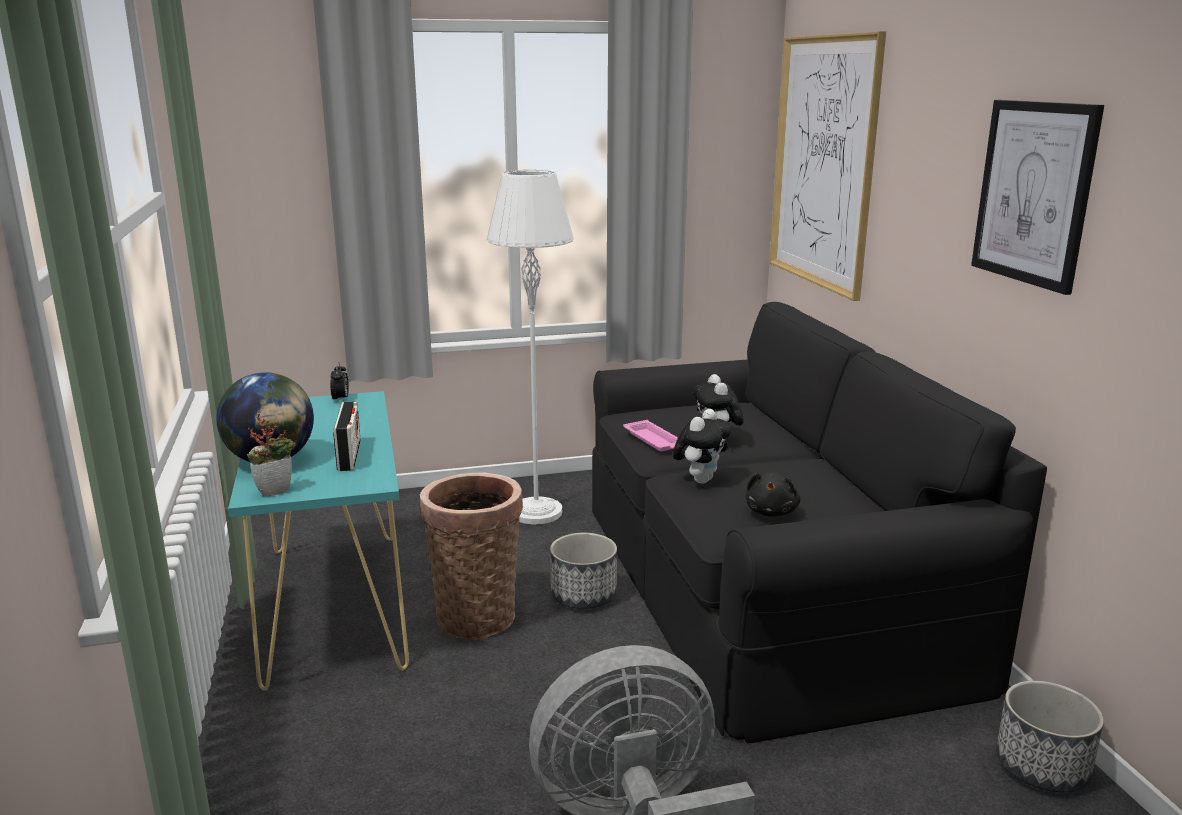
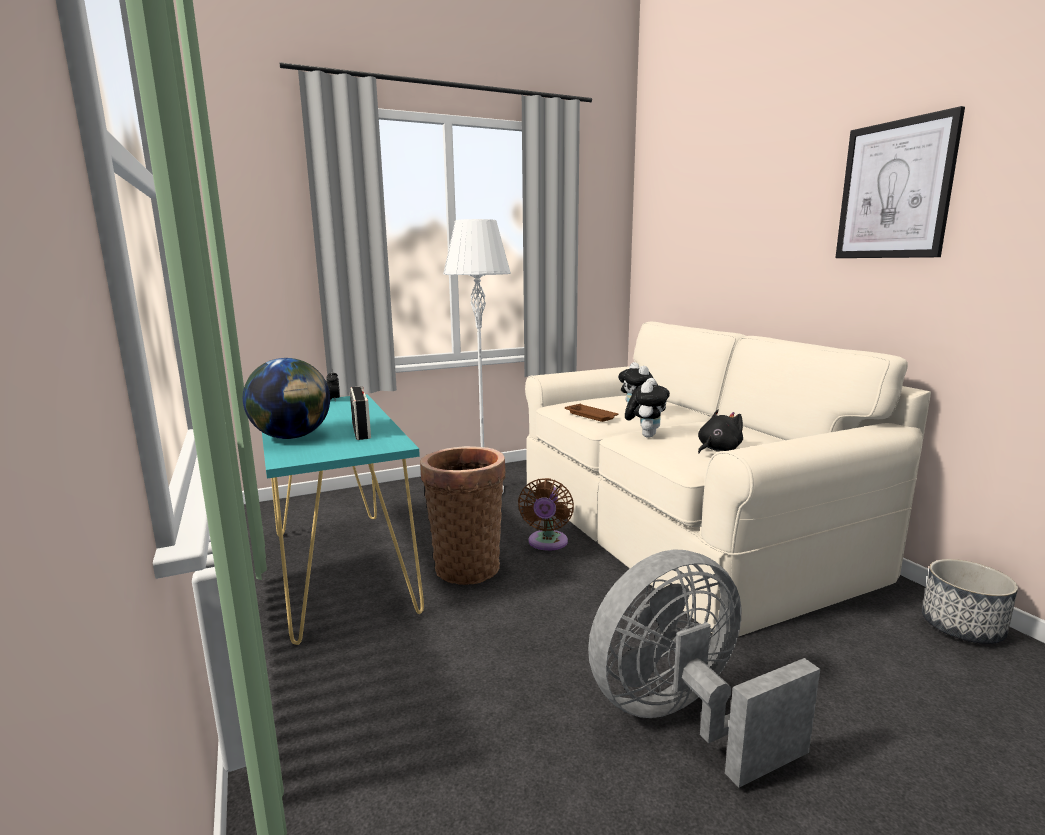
camera: 10 degrees left, 5 degrees down
(275, 490) = (306, 455): potted plant -> none
(584, 595) = (547, 543): planter -> brown fan
(654, 440) = (591, 416): pink tray -> brown tray
(764, 589) = (680, 526): black sofa -> beige sofa
(771, 512) = (717, 449): black plush toy -> black plush toy turned 135 degrees counterclockwise
(823, 162) = (679, 220): picture -> none

